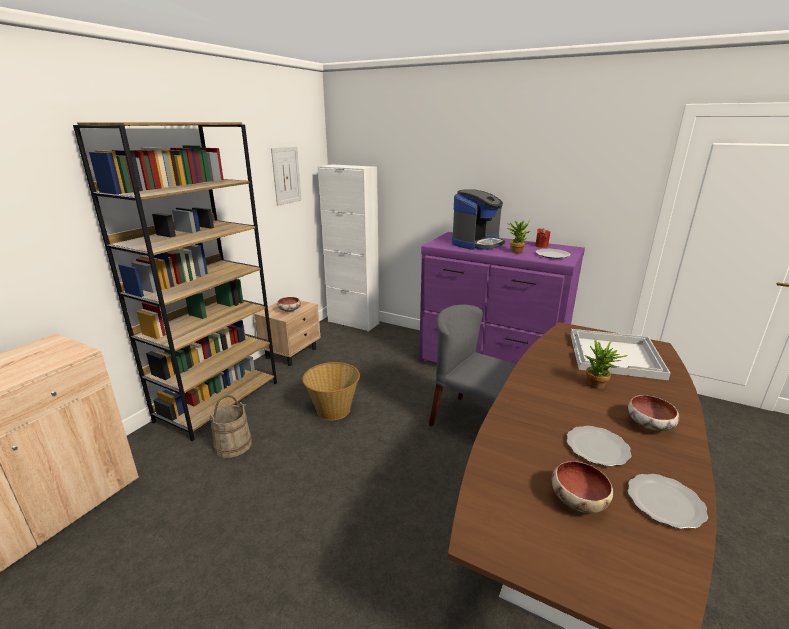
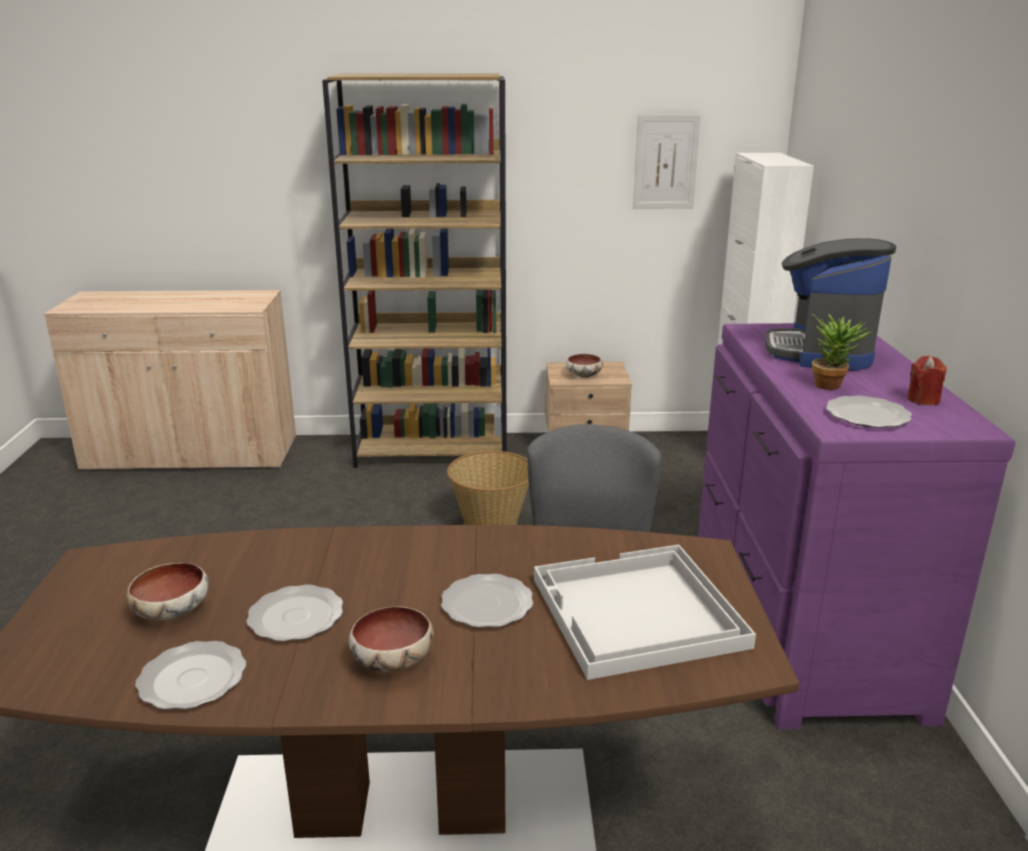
camera: 60 degrees right, 0 degrees up
(233, 445) = (366, 491): beige bucket -> none
(477, 243) = (820, 352): coffee machine -> coffee machine turned 90 degrees clockwise
(598, 386) = (486, 603): potted plant -> plate

